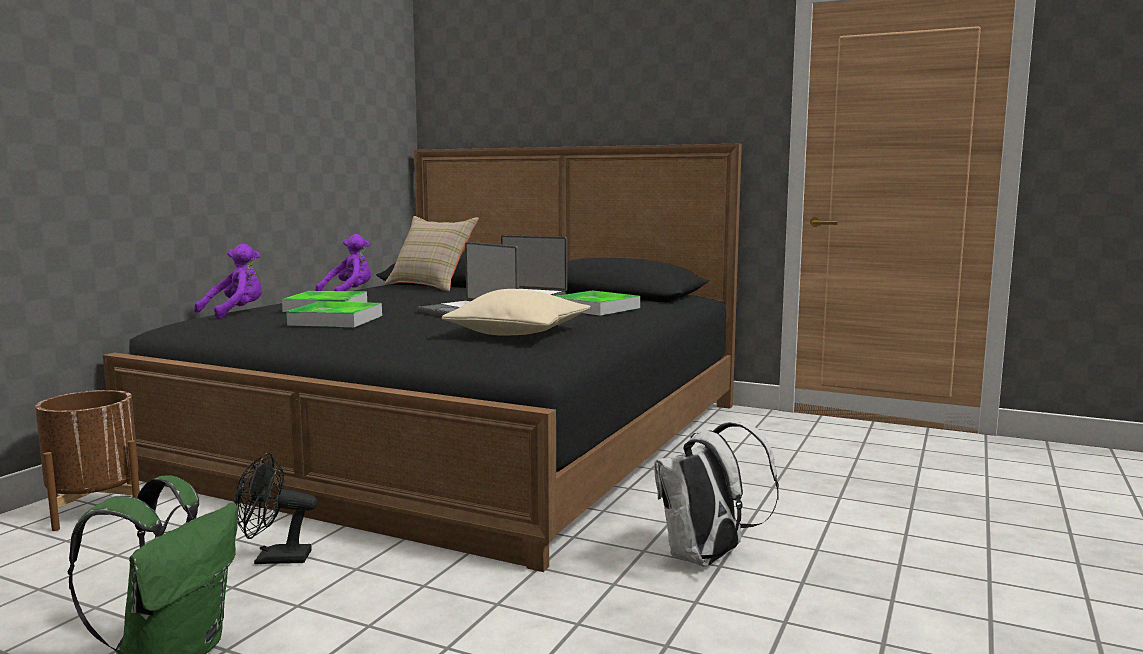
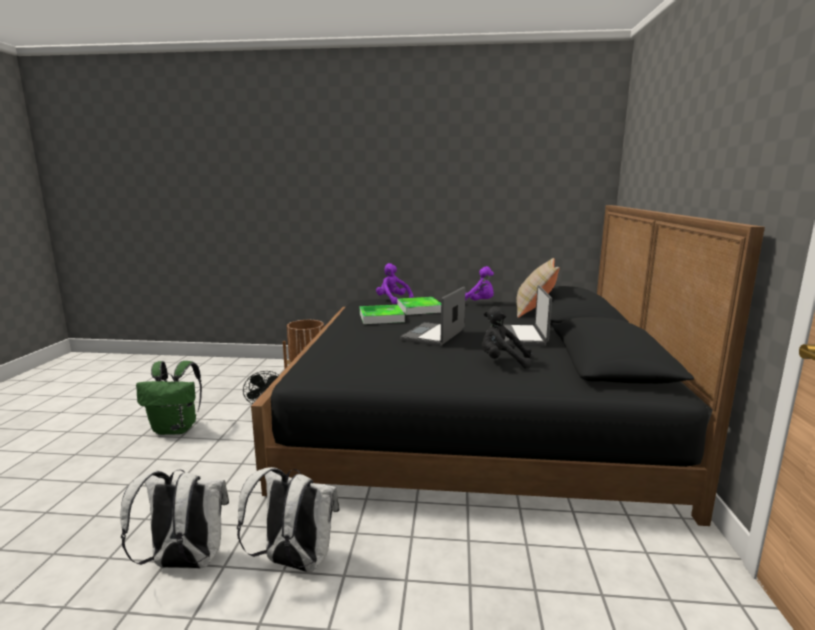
camera: 70 degrees right, 5 degrees up
(236, 313) = (393, 300): purple plush toy -> purple plush toy turned 150 degrees counterclockwise
(518, 333) = (375, 357): beige pillow -> none
(596, 308) = (502, 362): tray -> black plush toy
(676, 630) = (184, 563): none -> white backpack

